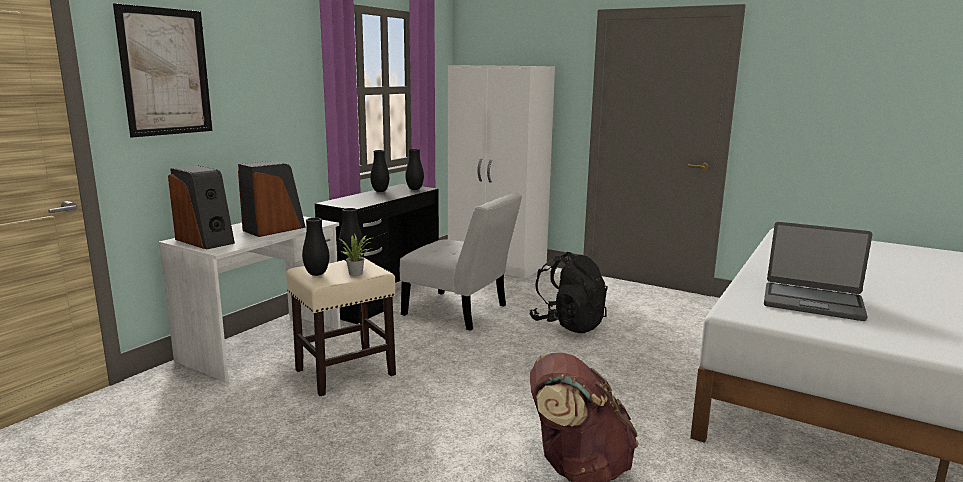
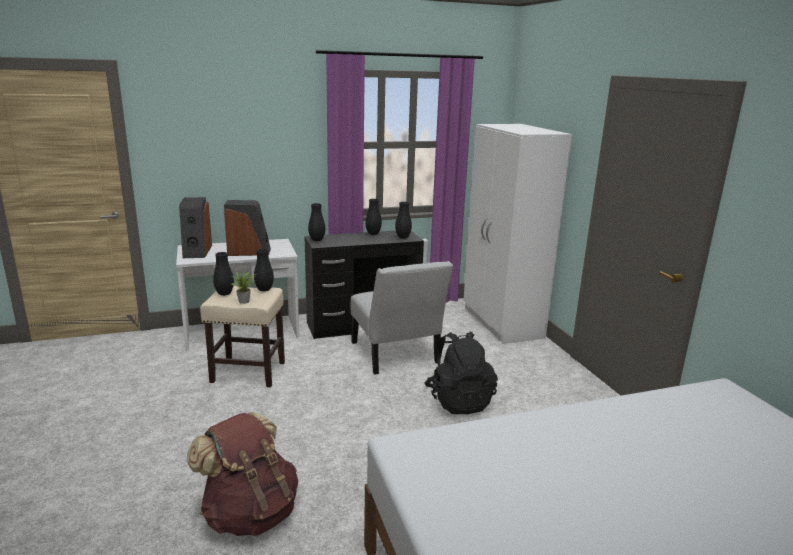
camera: 40 degrees right, 5 degrees up
(165, 72) = (188, 130): picture -> none
(340, 204) = (317, 240): none -> black vase
(812, 302) = (503, 473): laptop -> none

